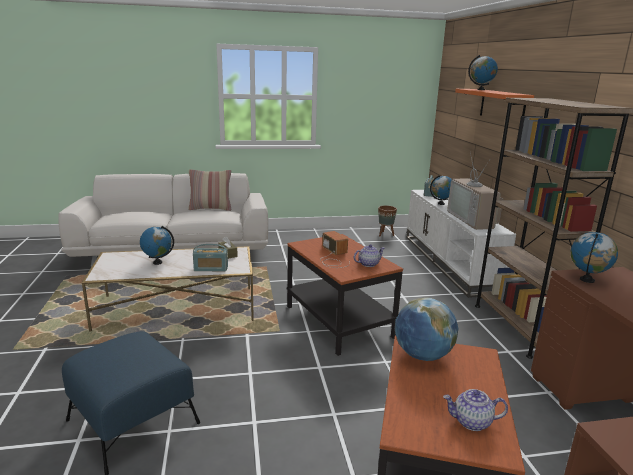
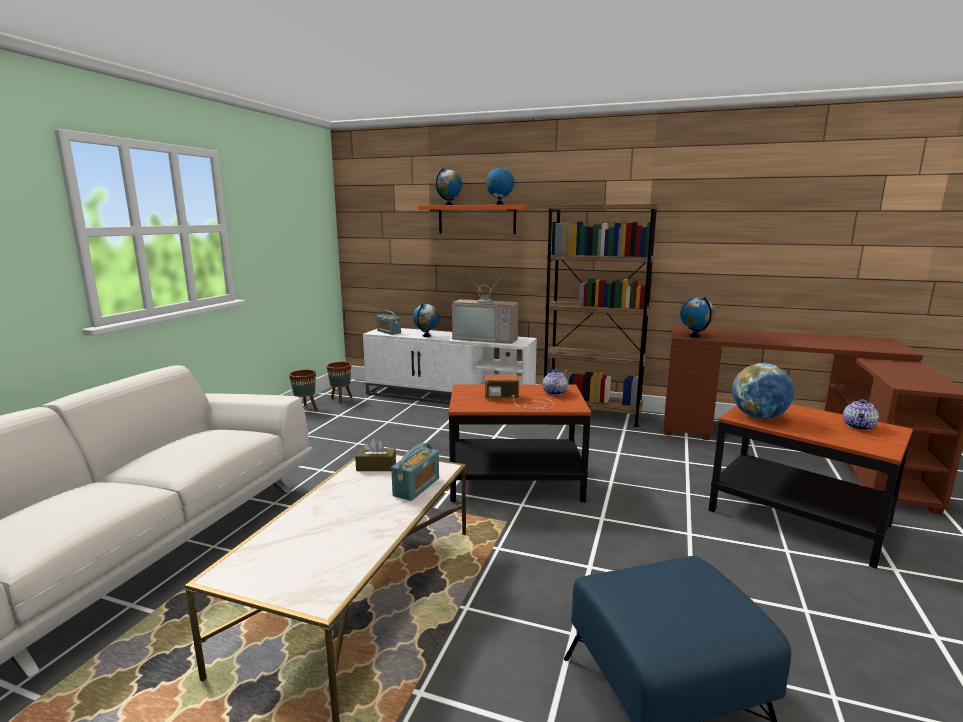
camera: 60 degrees left, 5 degrees down
(157, 262) = (335, 526): globe -> globe (499, 204)
(210, 208) = (169, 440): pillow -> none
(355, 231) = (306, 409): none -> brown planter

